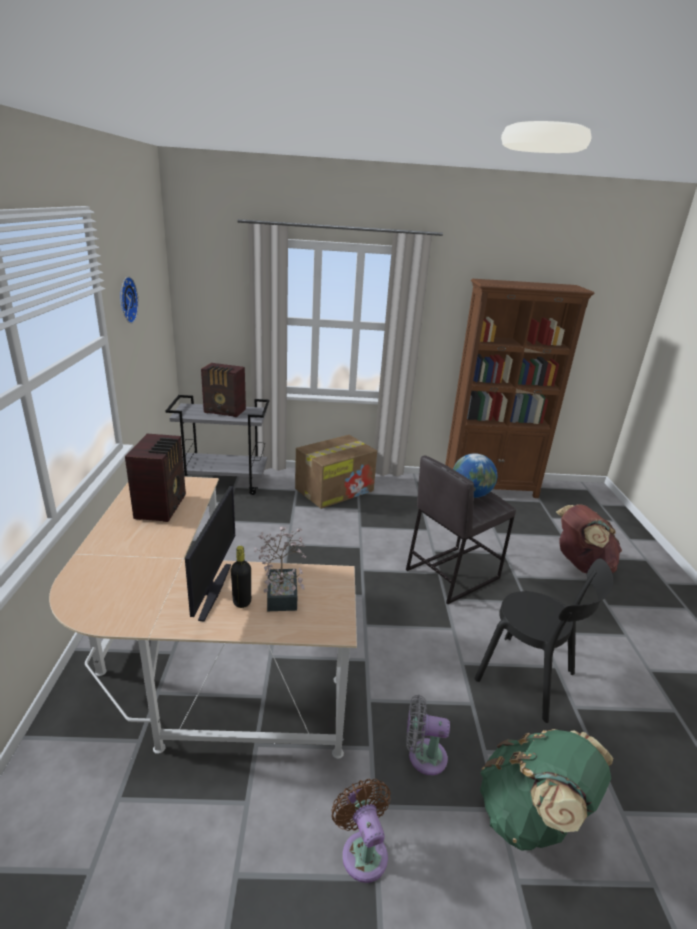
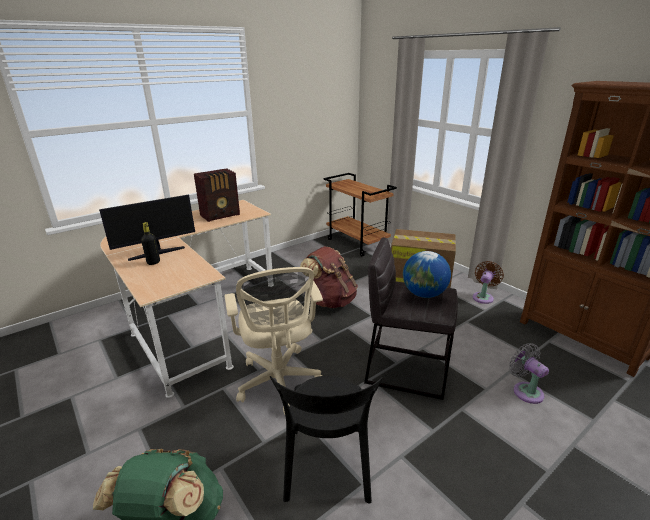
camera: 55 degrees right, 0 degrees up
(126, 299) = (284, 92): wall clock -> none
(224, 482) = (357, 243): grey cart -> brown cart
(225, 411) = (362, 188): radio -> none
(282, 591) = (173, 268): potted plant -> none
(363, 850) = (104, 438): brown fan -> brown fan (483, 297)
(401, 655) = (279, 383): none -> beige office chair
(423, 756) = (193, 434): grey fan -> grey fan (525, 390)
(580, 565) = (562, 453): brown backpack -> brown backpack (330, 301)

